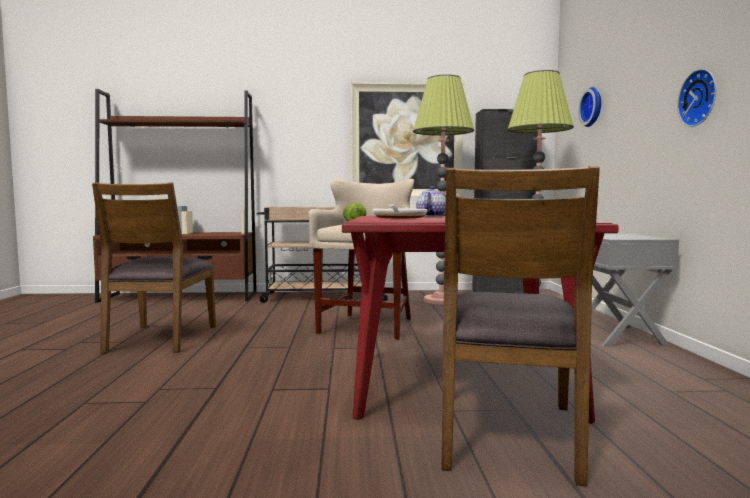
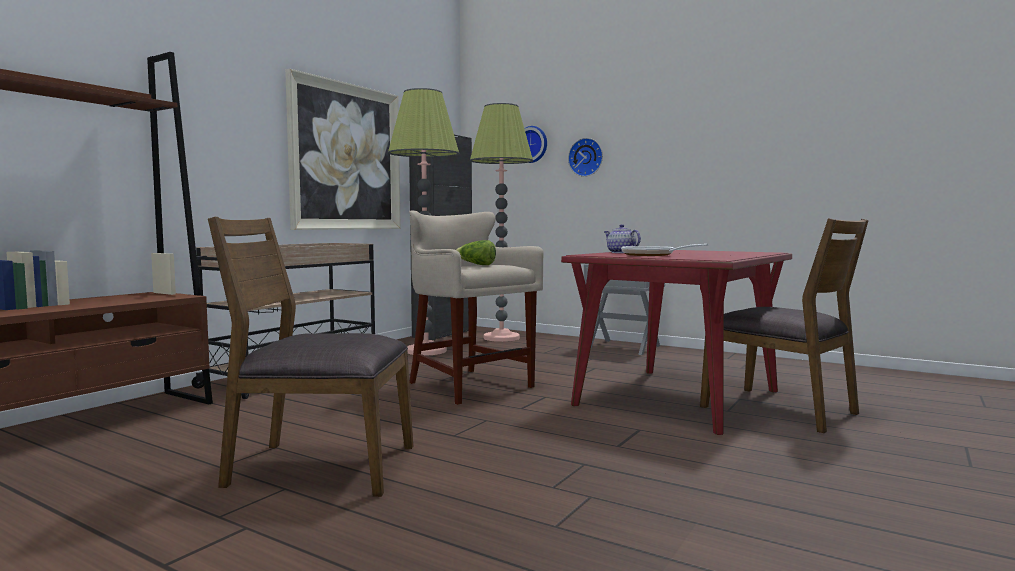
camera: 55 degrees left, 0 degrees up
(160, 338) = (321, 466): brown chair -> brown chair turned 150 degrees clockwise
(700, 98) = (676, 158): wall clock -> wall clock (586, 157)

